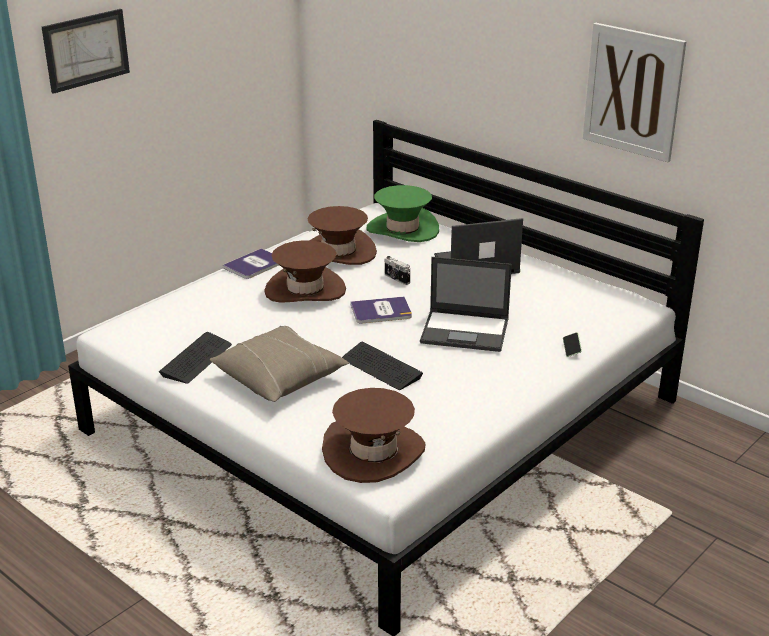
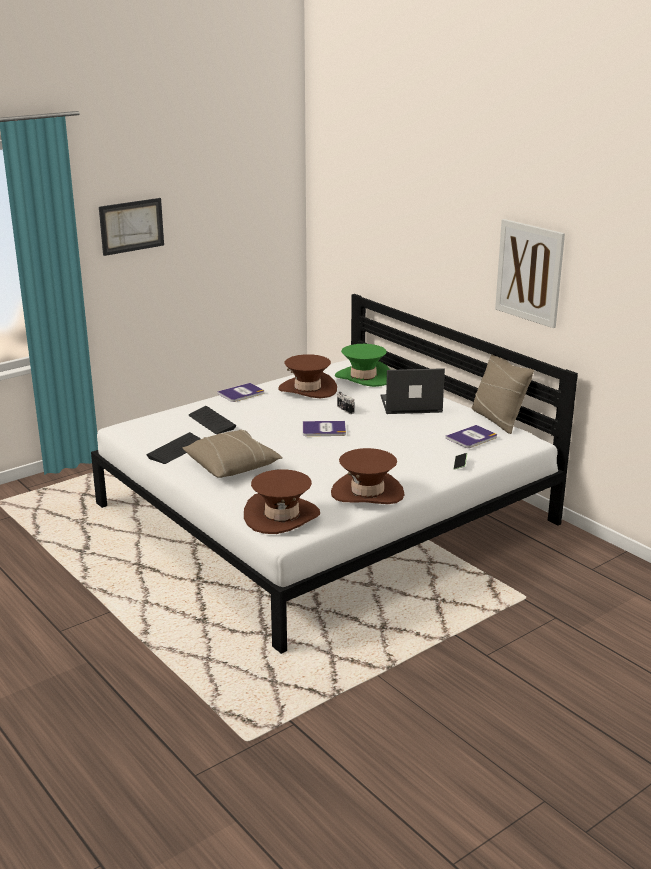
camera: 10 degrees right, 5 degrees down
(305, 290) = (272, 412): brown hat -> brown hat (367, 493)
(381, 368) = (309, 465): keyboard -> keyboard (212, 422)
(466, 331) = (383, 447): laptop -> none
(571, 307) = (472, 437): none -> book
(591, 277) = (498, 419): none -> beige pillow

